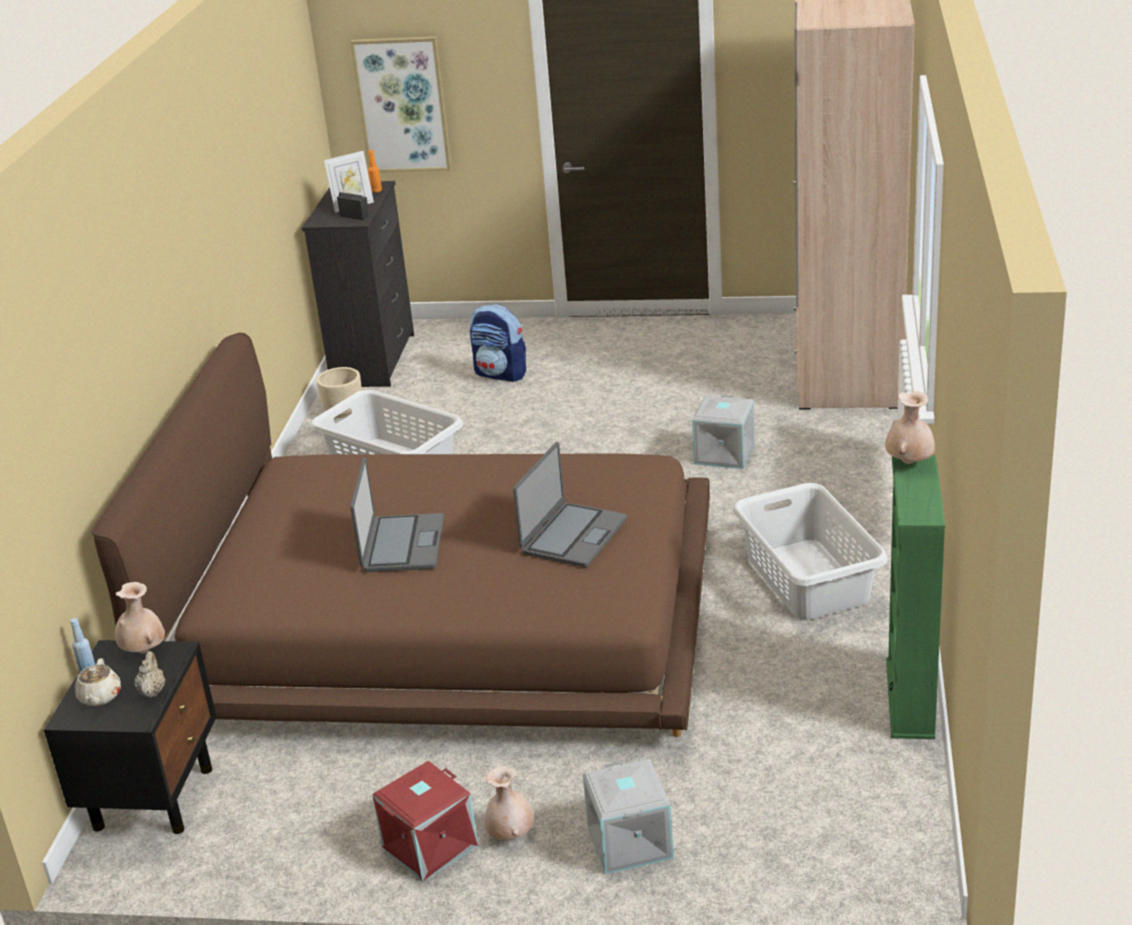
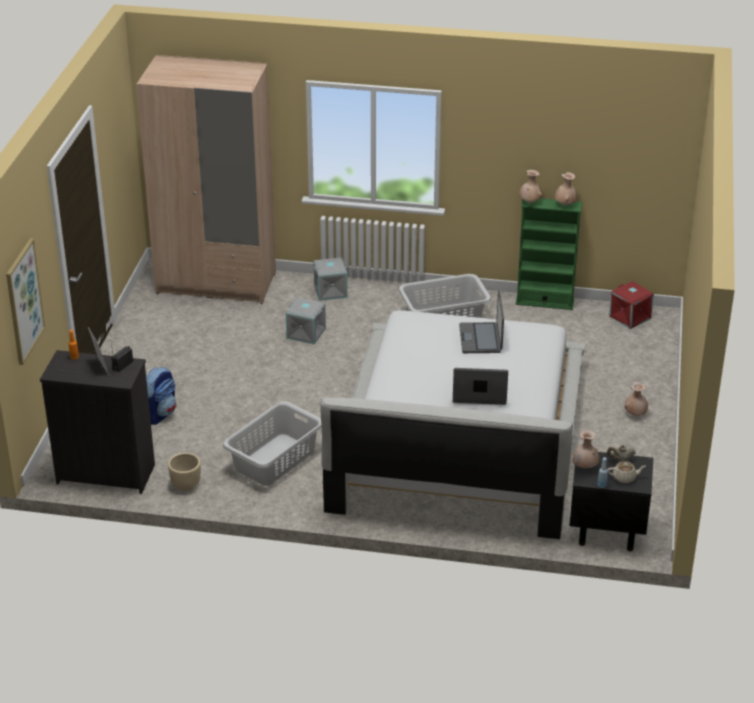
camera: 90 degrees left, 5 degrees up
(430, 847) = (643, 437): red storage box -> red storage box (630, 317)
(444, 621) = (460, 435): brown bed -> white bed
(572, 536) = (481, 339): laptop -> laptop turned 120 degrees counterclockwise
(631, 842) = (639, 381): grey storage box -> grey storage box (330, 291)
(916, 504) = (565, 205): none -> beige vase

